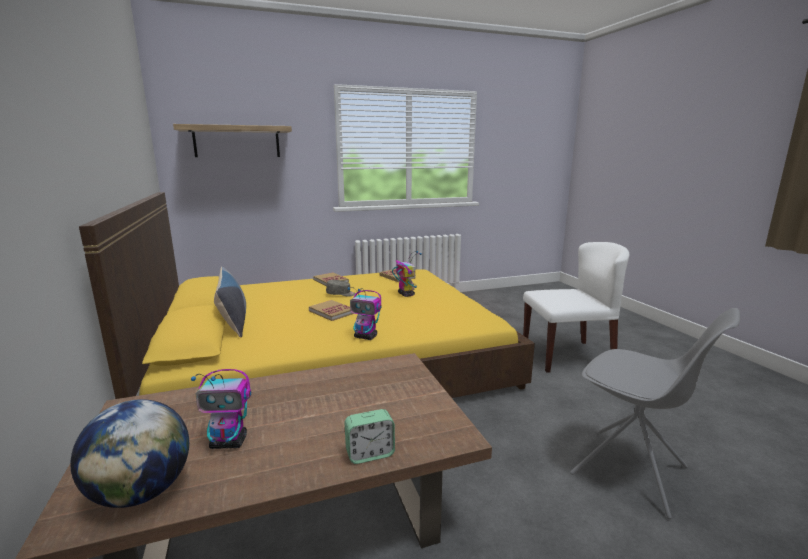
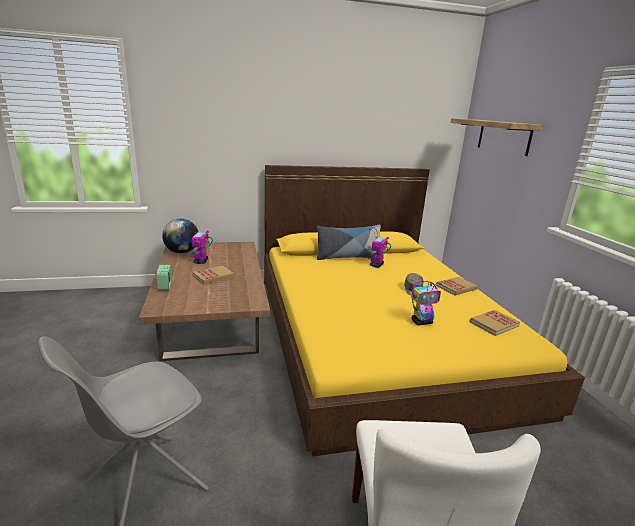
camera: 95 degrees right, 5 degrees up
(332, 312) = (362, 285): book -> book (213, 276)
(366, 337) = (307, 295): toy robot -> toy robot (376, 265)

